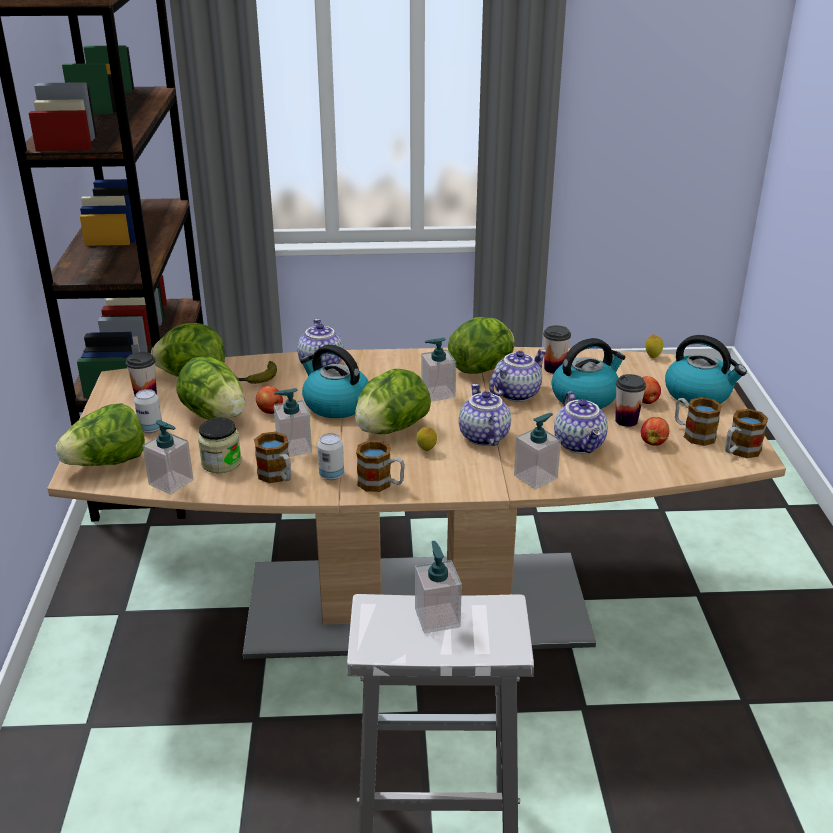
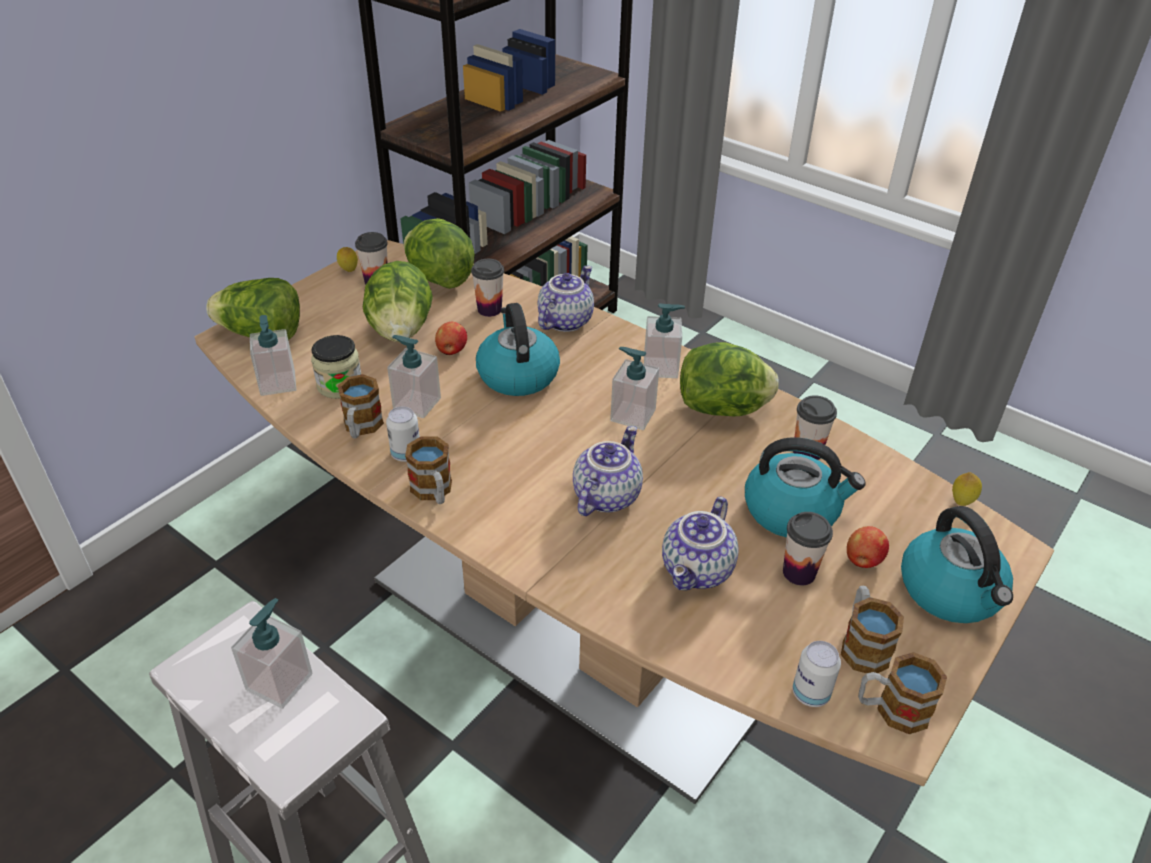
camera: 40 degrees right, 10 degrees up
(151, 429) = (336, 318): can -> can (810, 693)
(259, 379) = (489, 309): banana -> cup
(391, 429) = (529, 433): lettuce -> none
(426, 450) = (527, 478): lemon -> lemon (349, 271)
(516, 393) = (717, 461): teapot -> none
(535, 477) = (591, 582): soap dispenser -> soap dispenser (661, 367)
(653, 442) = (792, 623): apple -> none

